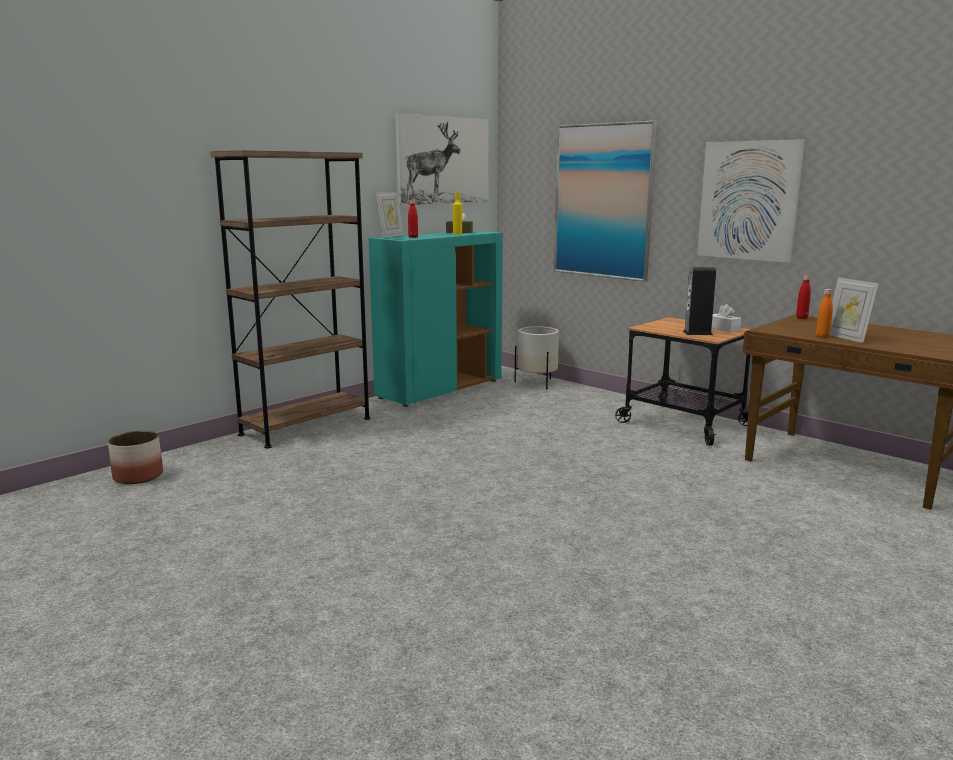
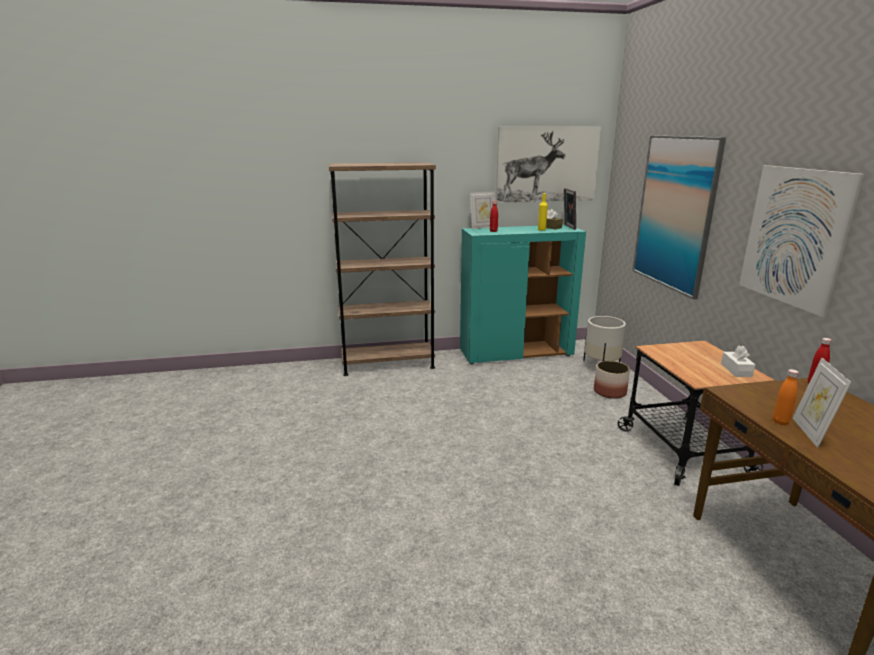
camera: 35 degrees right, 5 degrees up
(138, 476) = (258, 376): planter -> planter (610, 392)
(476, 231) = (568, 227): none -> picture frame
(697, 333) = (695, 369): speaker -> none

